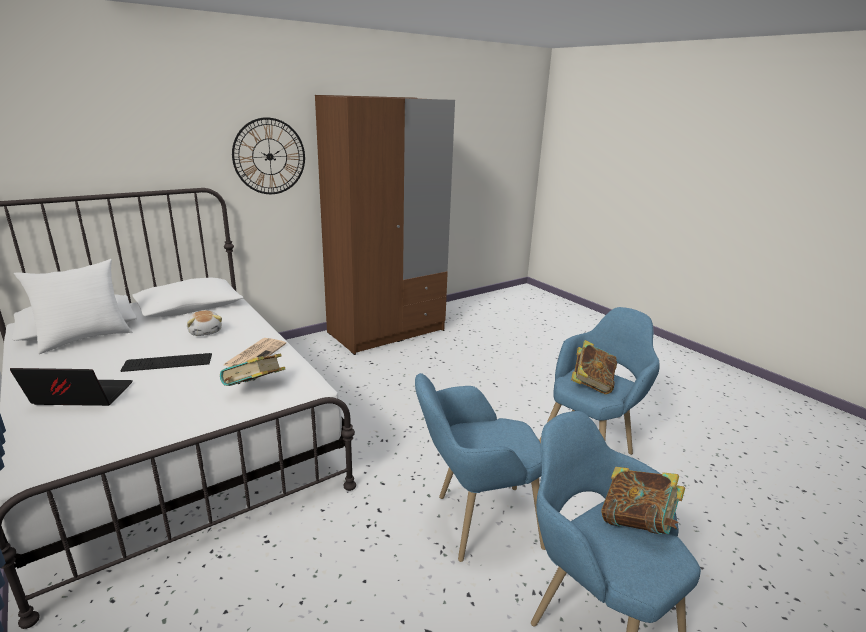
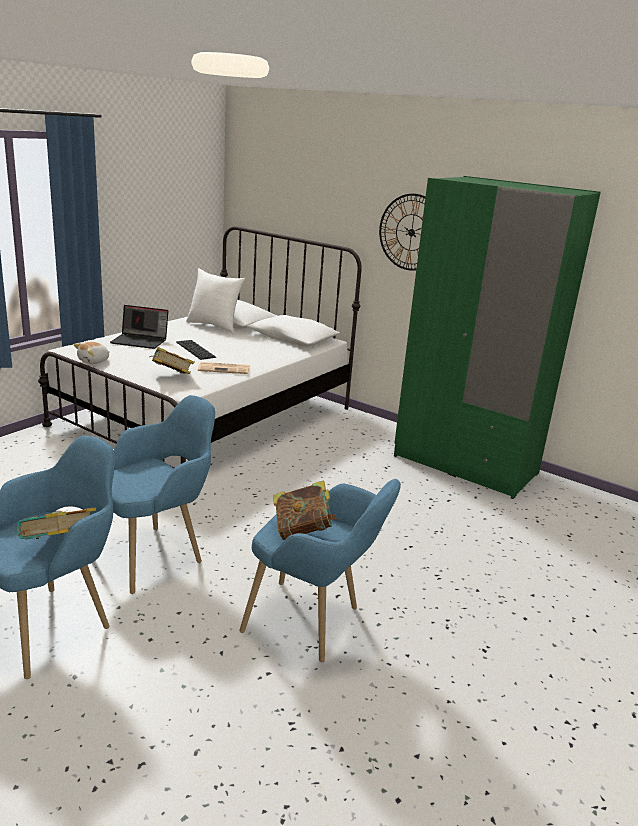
camera: 70 degrees right, 0 degrees up
(79, 397) = (140, 341): laptop -> laptop turned 120 degrees clockwise
(205, 331) = (250, 349): plush toy -> plush toy (94, 361)
(386, 331) = (465, 464): brown wardrobe -> green wardrobe
(474, 524) = (157, 553): blue armchair -> blue armchair turned 75 degrees clockwise

